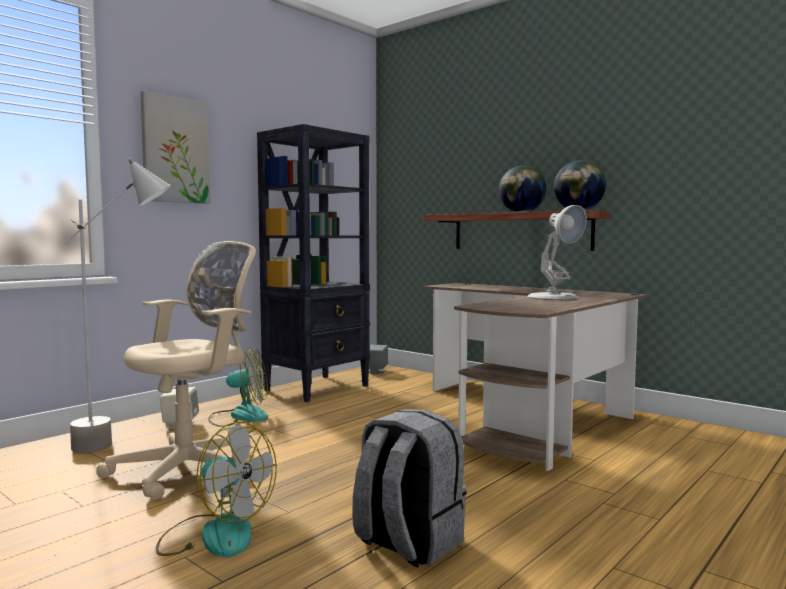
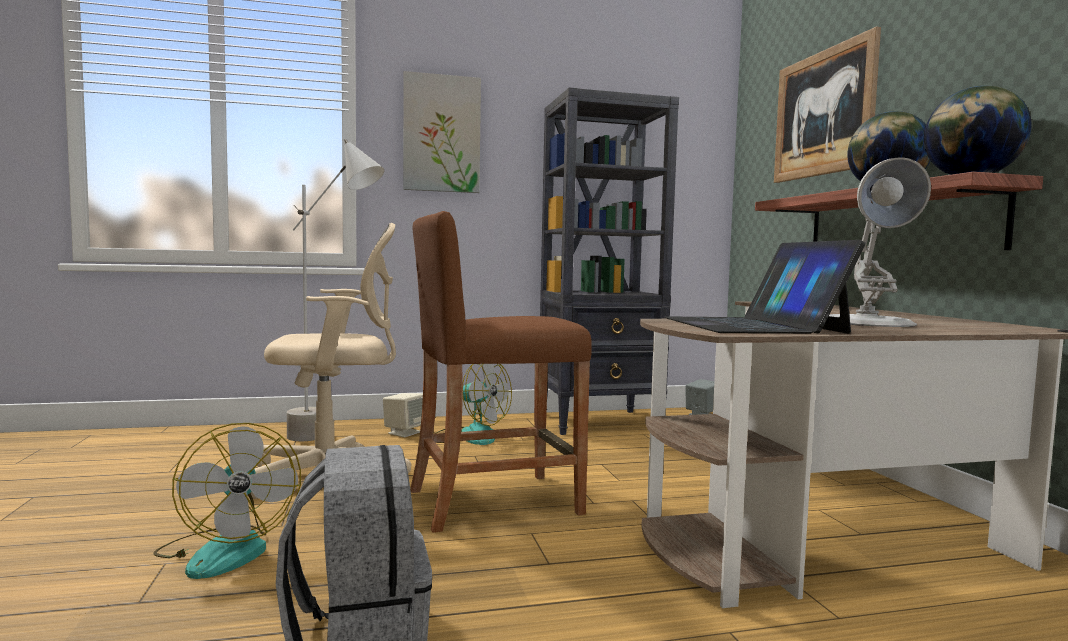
camera: 35 degrees right, 0 degrees up
(343, 454) = (493, 501): none -> brown stool
(458, 156) = (823, 113): none -> picture
(524, 305) = (752, 325): none -> laptop

